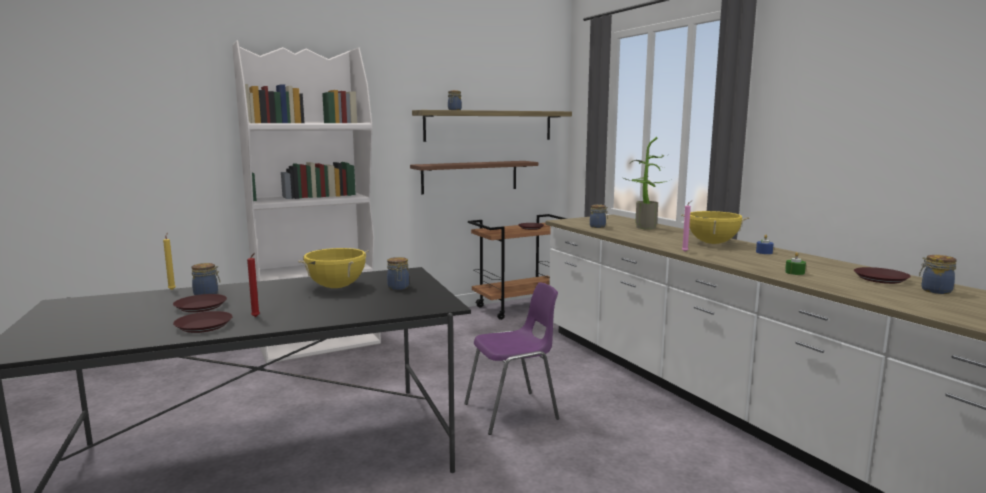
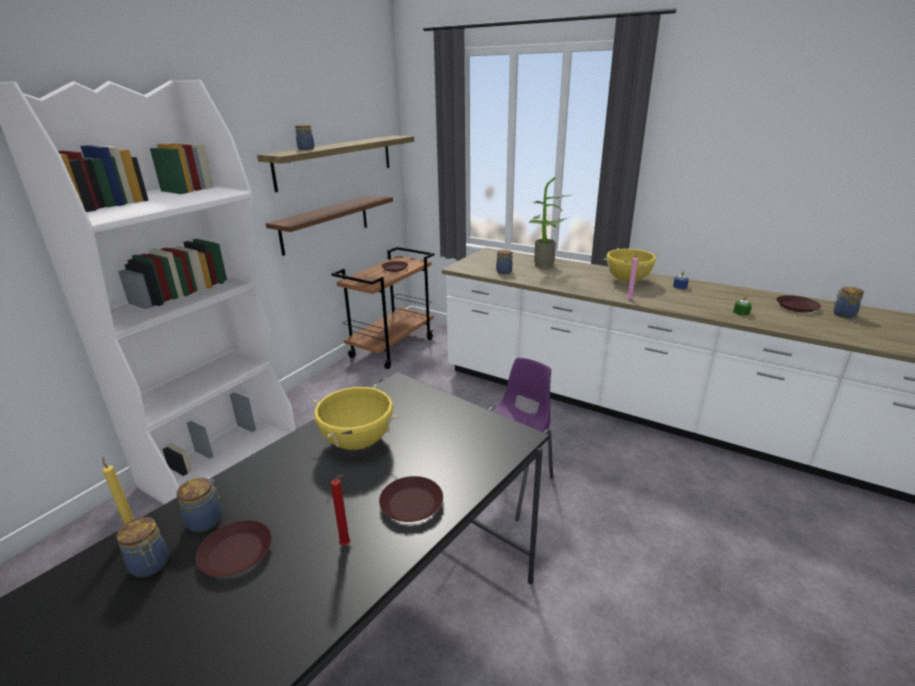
camera: 30 degrees left, 15 degrees up
(203, 326) = (303, 598): brown plate -> brown plate (411, 504)
(398, 288) = (428, 420): jar -> jar (150, 565)

